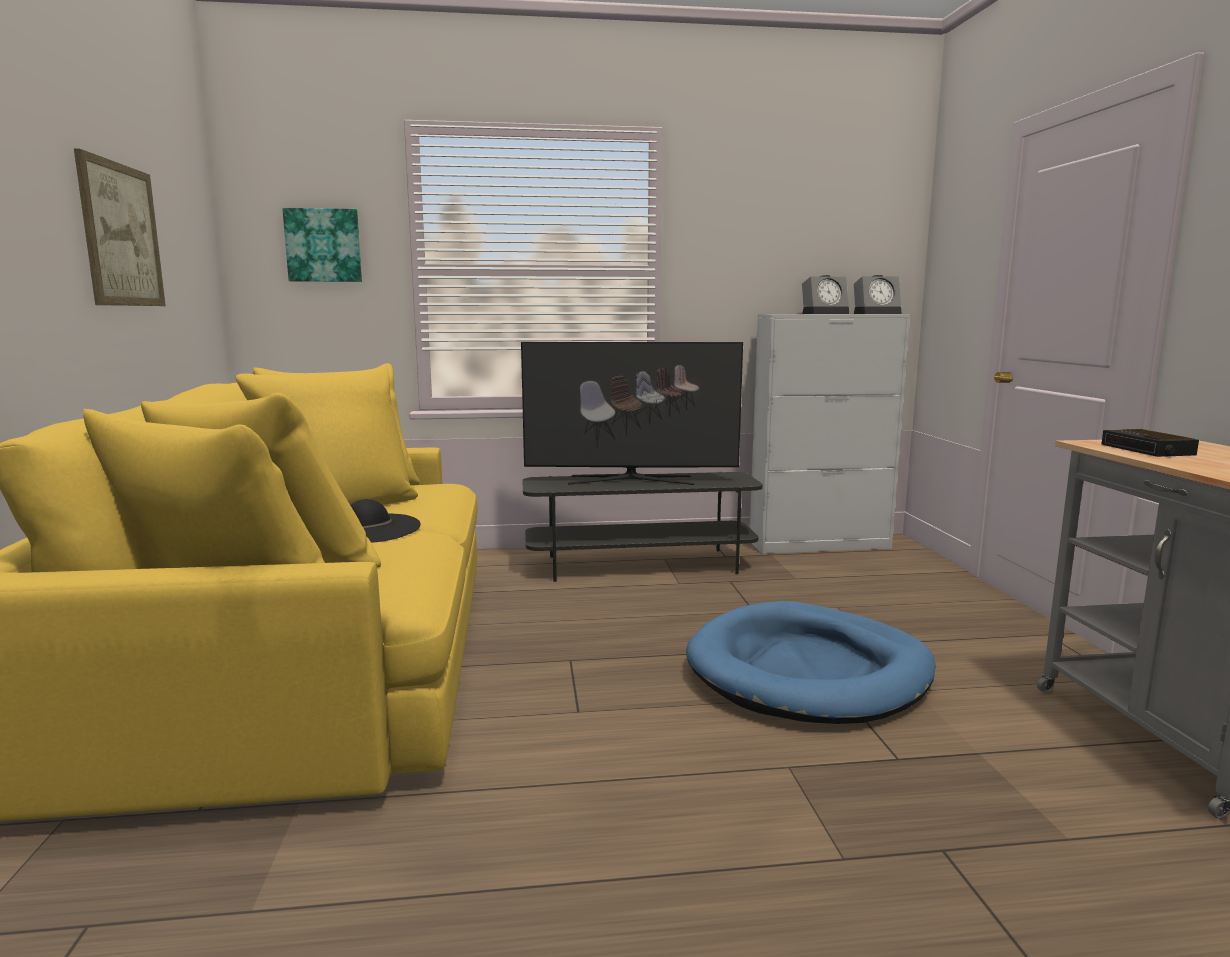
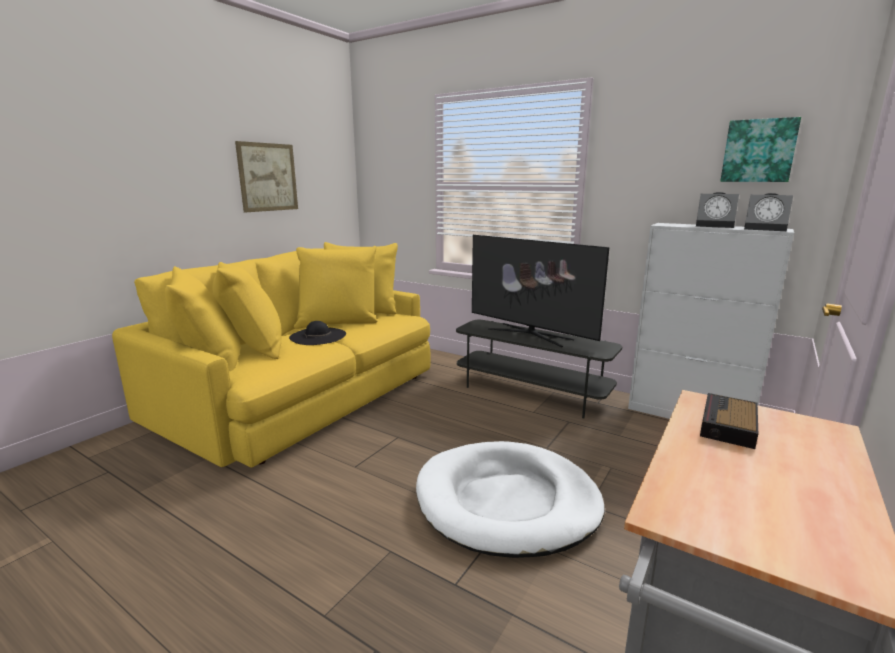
camera: 40 degrees right, 5 degrees up
(323, 245) = (396, 172): picture -> picture (758, 151)
(809, 671) = (507, 502): blue dog bed -> white dog bed

